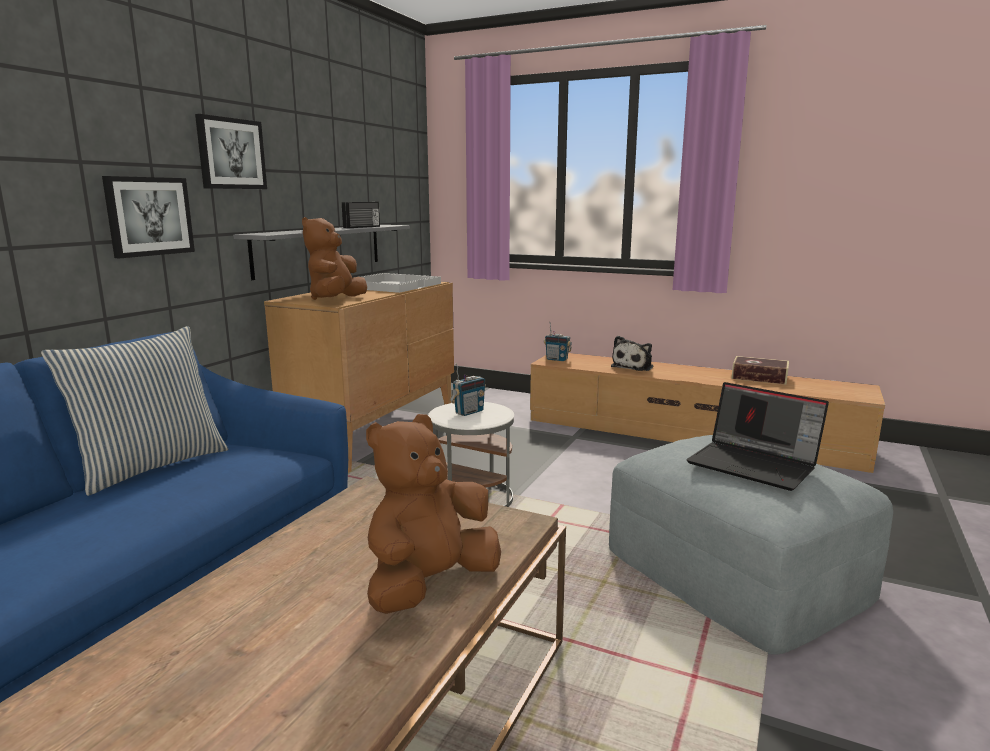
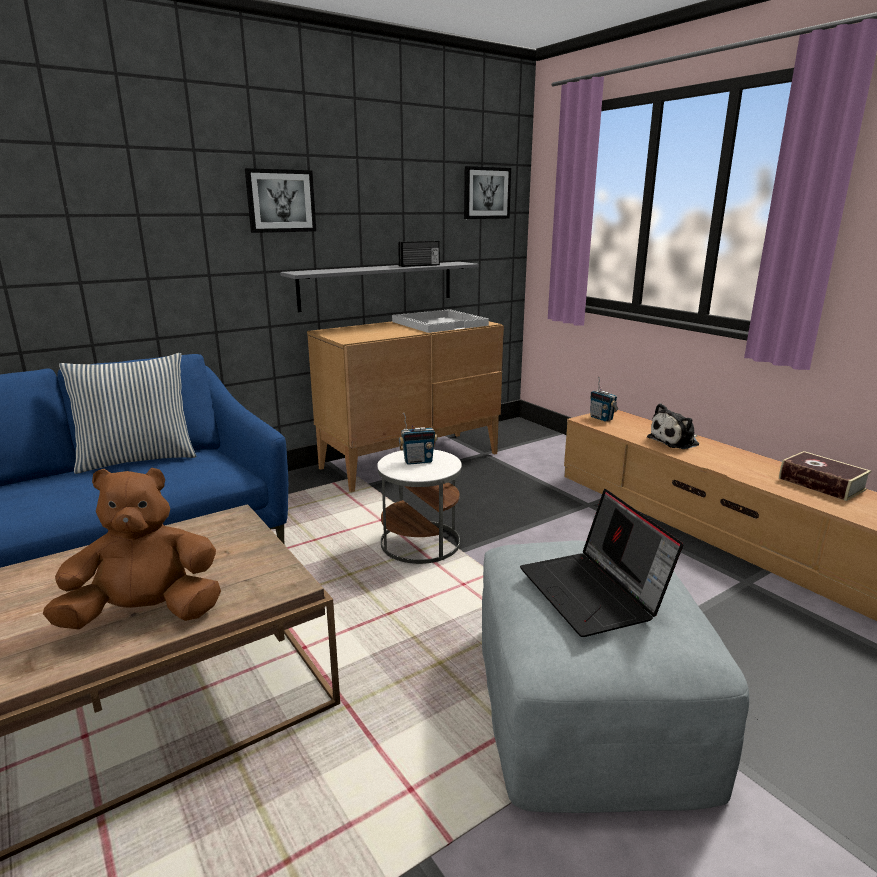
camera: 30 degrees right, 5 degrees up
(149, 216) = (197, 257): picture -> picture (486, 193)
(336, 300) = (358, 336): brown plush toy -> none

